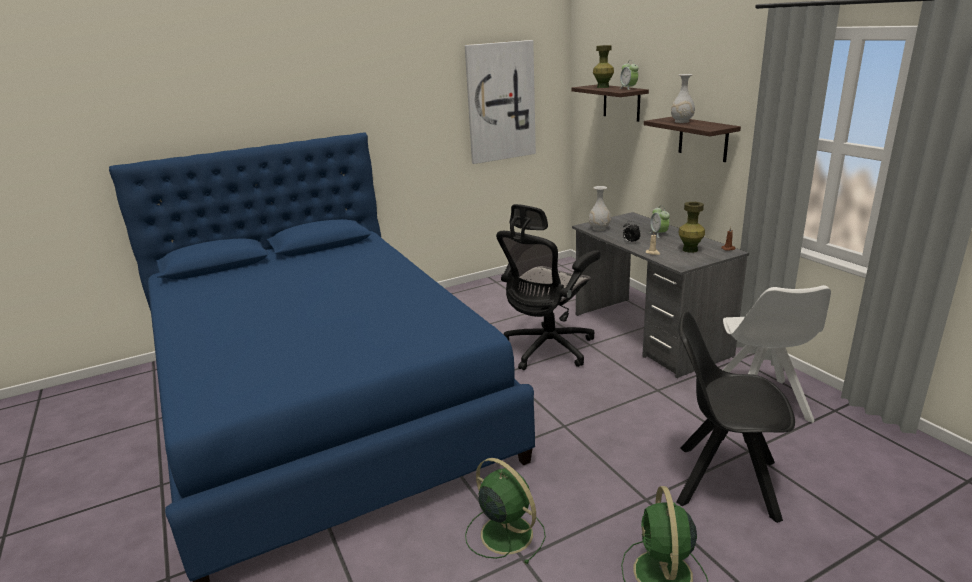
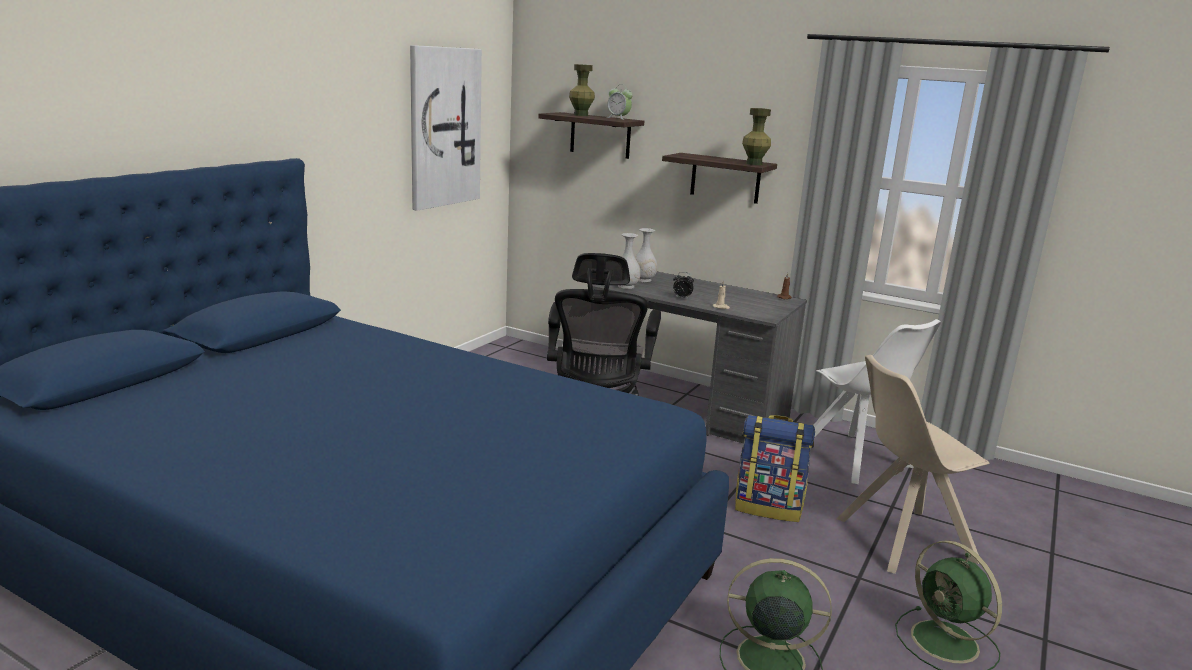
camera: 35 degrees left, 5 degrees down
(632, 425) = (768, 507): none -> backpack
(659, 234) = (697, 288): alarm clock -> none
(681, 121) = (707, 157): white vase -> white vase (643, 280)
(690, 250) = (751, 301): green vase -> green vase (754, 164)
(723, 481) = (901, 540): black chair -> beige chair

